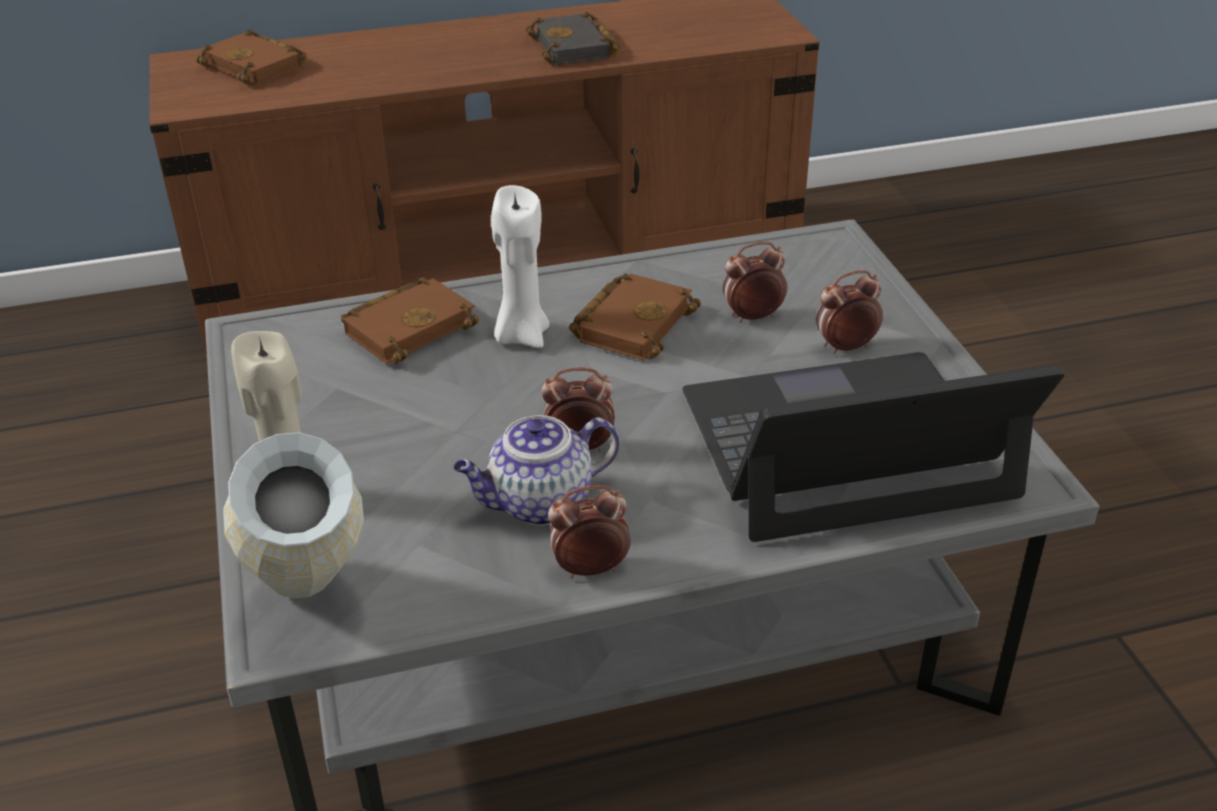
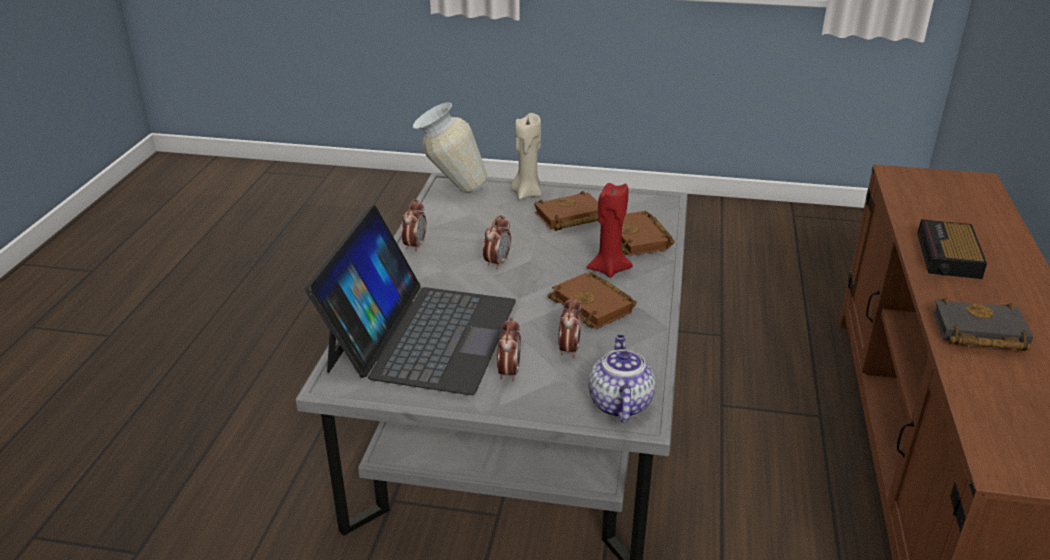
camera: 115 degrees right, 5 degrees down
(257, 66) = (962, 202): brown book -> brown book (569, 218)
(417, 66) = (948, 256): none -> alarm clock
(521, 335) = (608, 269): white candle -> red candle
(539, 503) = (467, 244): teapot -> teapot (619, 403)

